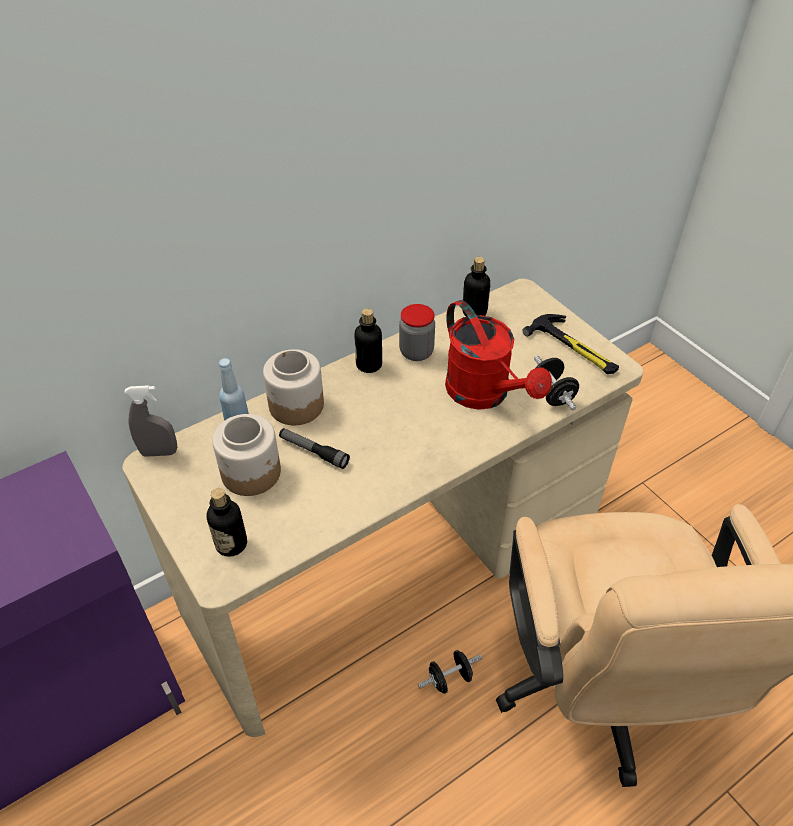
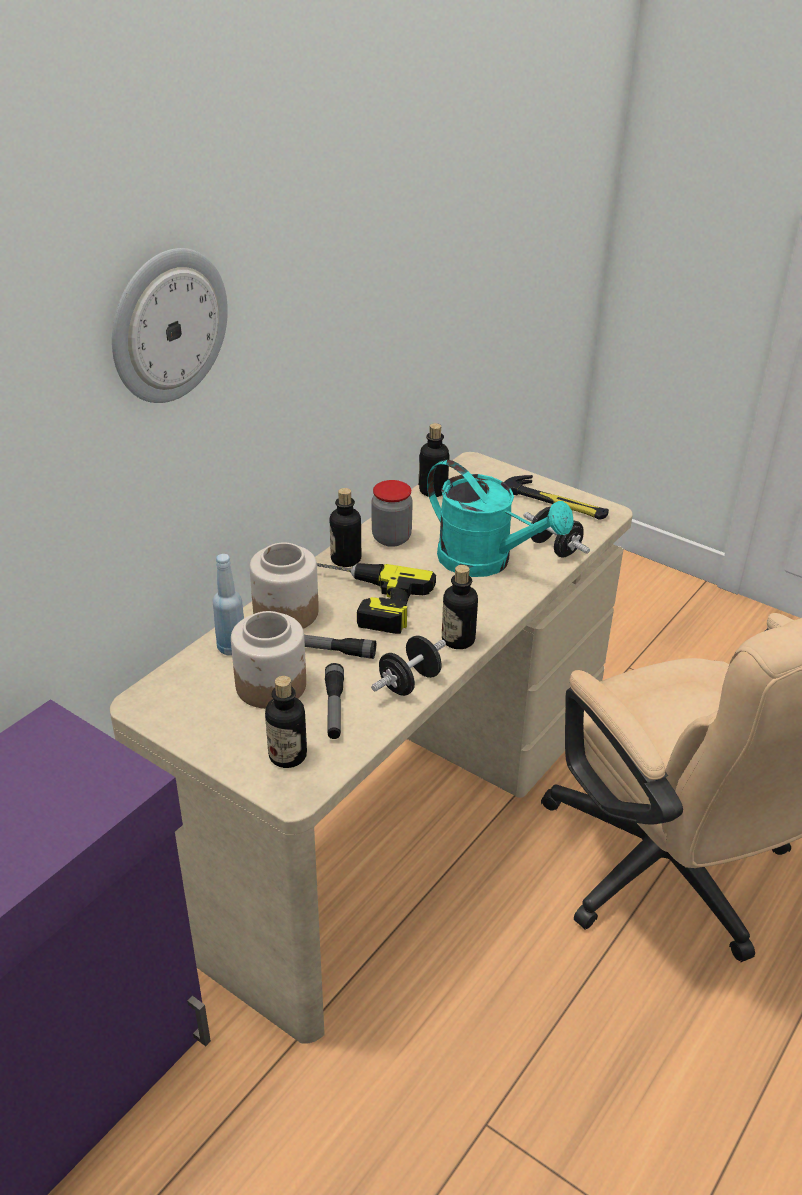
camera: 20 degrees left, 10 degrees down
(159, 452) = (149, 690): grey spray bottle -> none
(178, 162) = (168, 326): none -> wall clock
(289, 508) = (334, 708): none -> flashlight
(364, 410) = (365, 601): none -> power drill
(422, 468) = (458, 640): none -> bottle
(449, 678) = (512, 913): black dumbbell -> black dumbbell (409, 682)
(485, 394) = (486, 562): red watering can -> turquoise watering can

